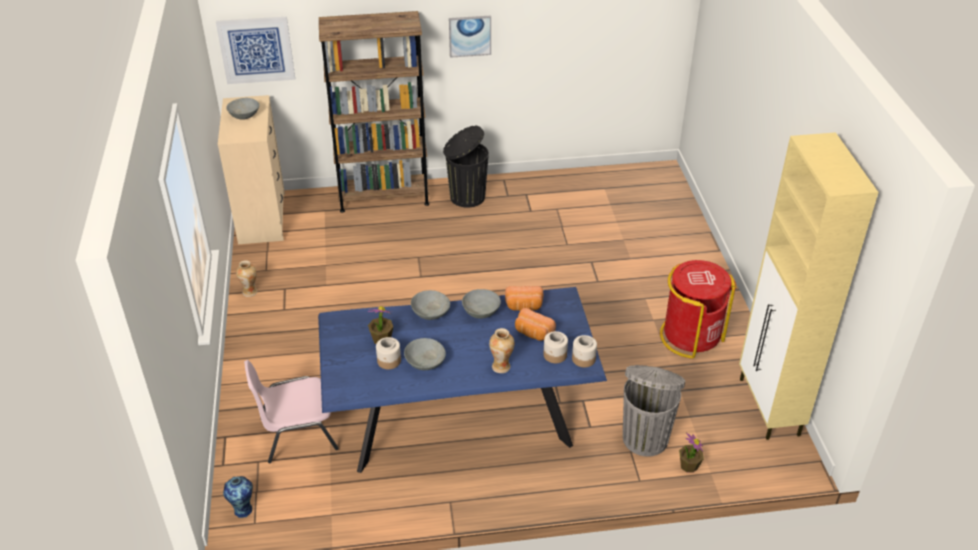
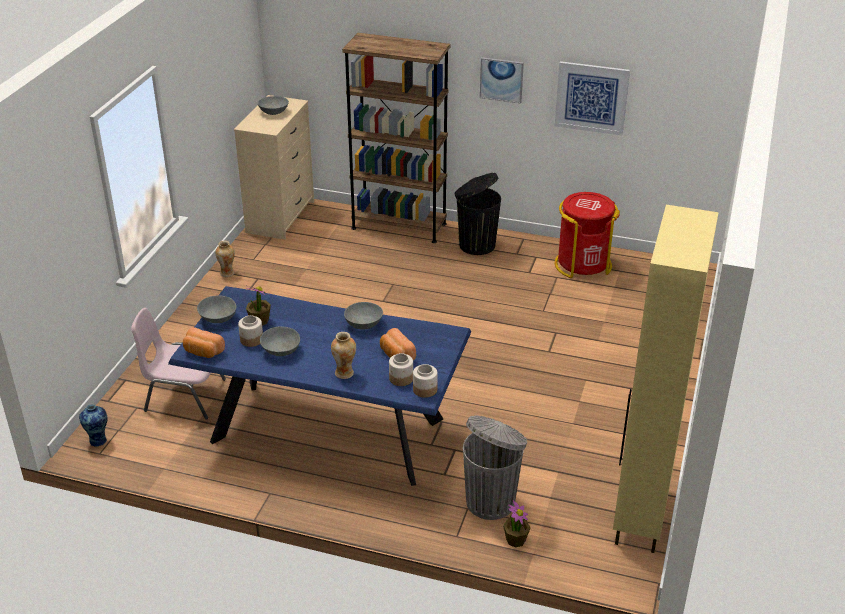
camera: 25 degrees right, 5 degrees down
(256, 50) = (302, 54): picture -> picture (591, 98)
(430, 313) = (317, 313): grey bowl -> grey bowl (217, 318)
(524, 306) = (406, 331): bread -> bread (203, 352)
(690, 336) = (607, 427): red trash can -> red trash can (582, 264)

